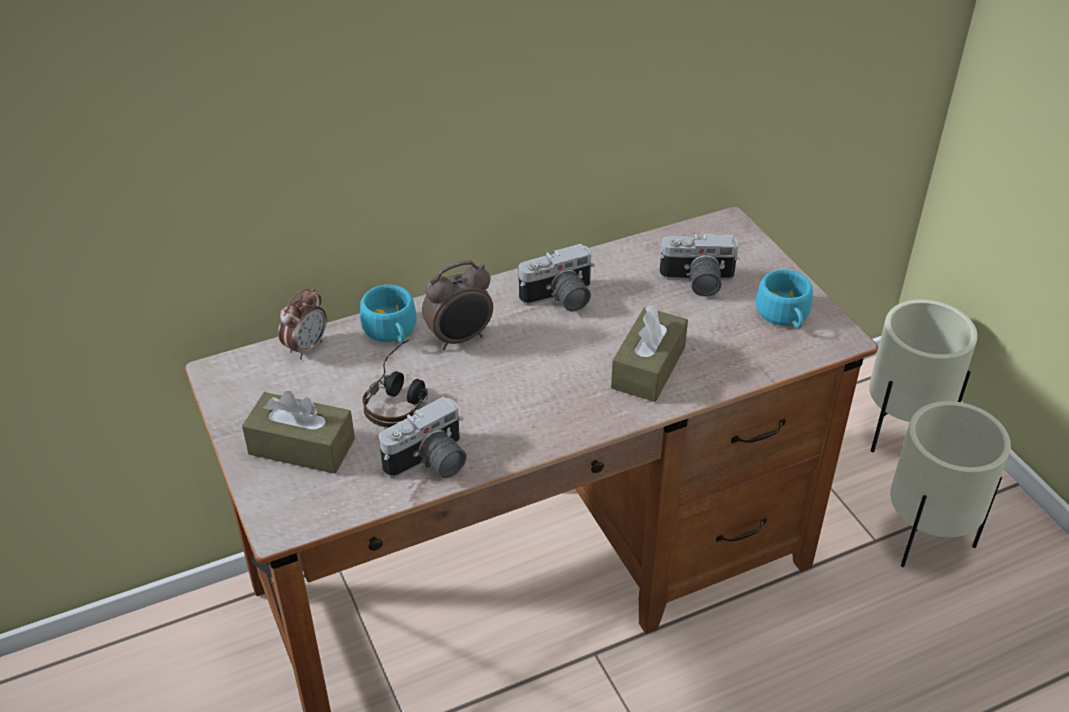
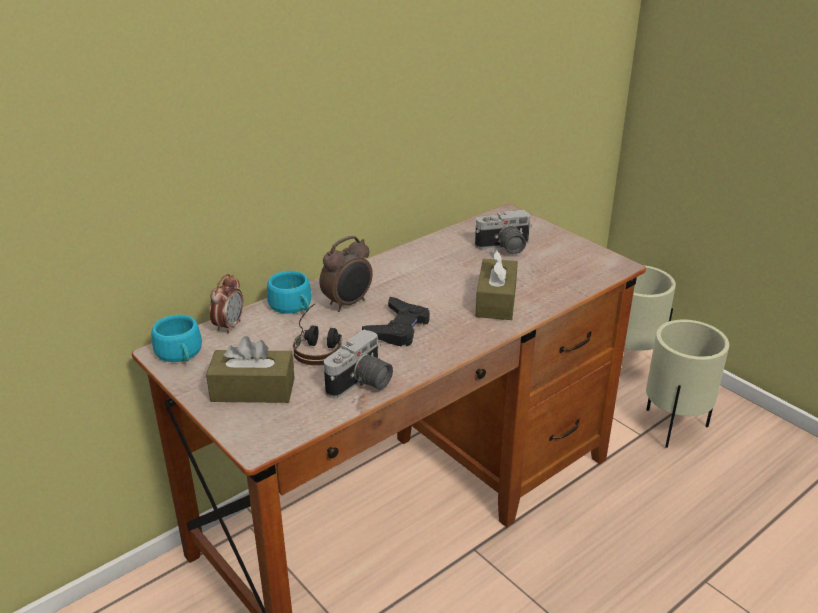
camera: 15 degrees left, 10 degrees down
(507, 388) = (398, 328): none -> black game controller
(560, 300) = (412, 270): camera -> none
(784, 316) = (574, 258): turquoise cup -> turquoise cup (180, 354)

